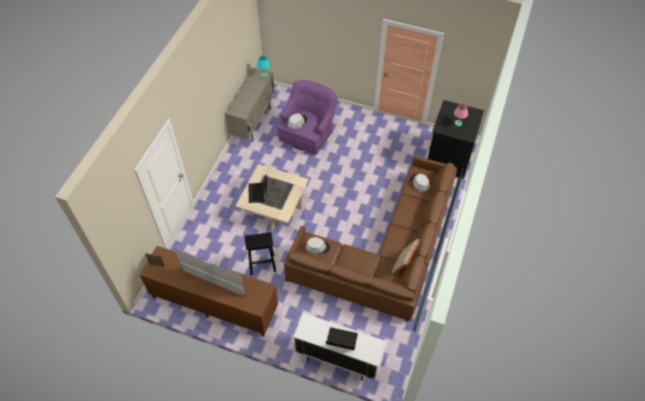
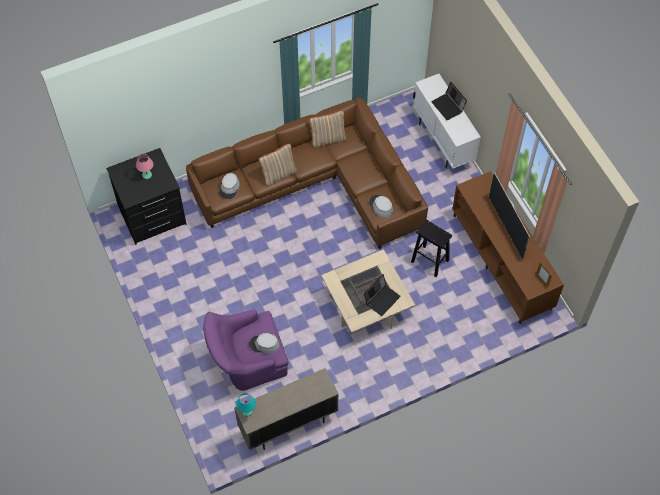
camera: 135 degrees left, 5 degrees up
(403, 215) = (278, 174): none -> beige pillow

